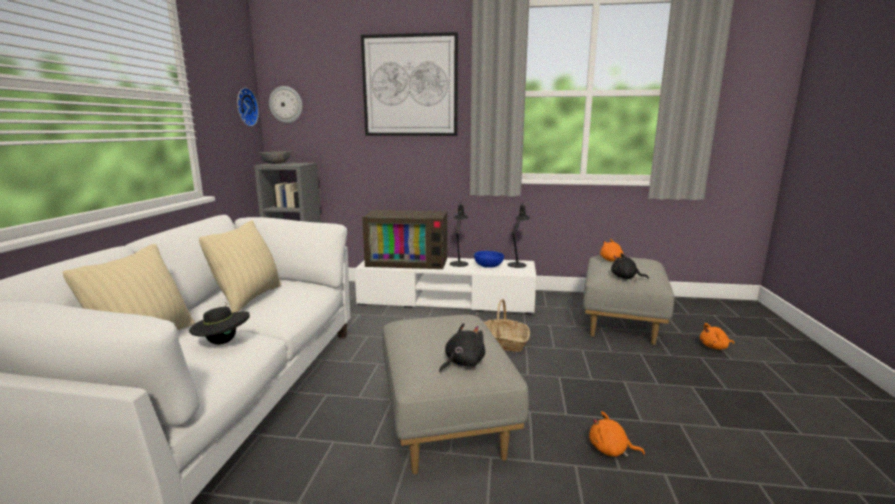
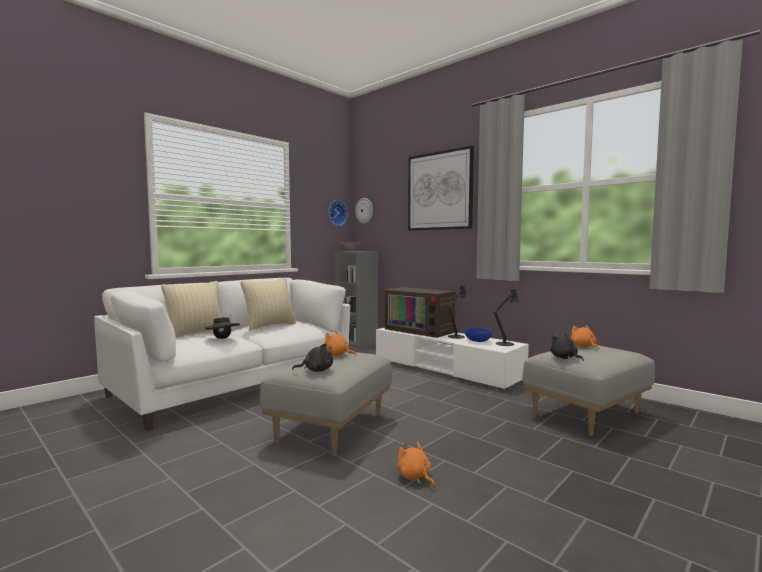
camera: 35 degrees right, 10 degrees down
(501, 343) = (443, 400): basket -> none
(715, 347) = (666, 455): orange plush toy -> orange plush toy (337, 355)

